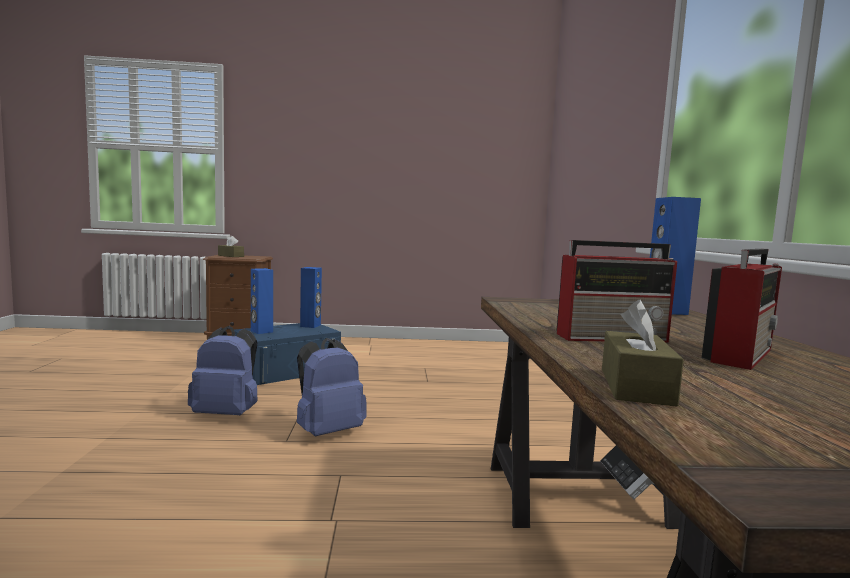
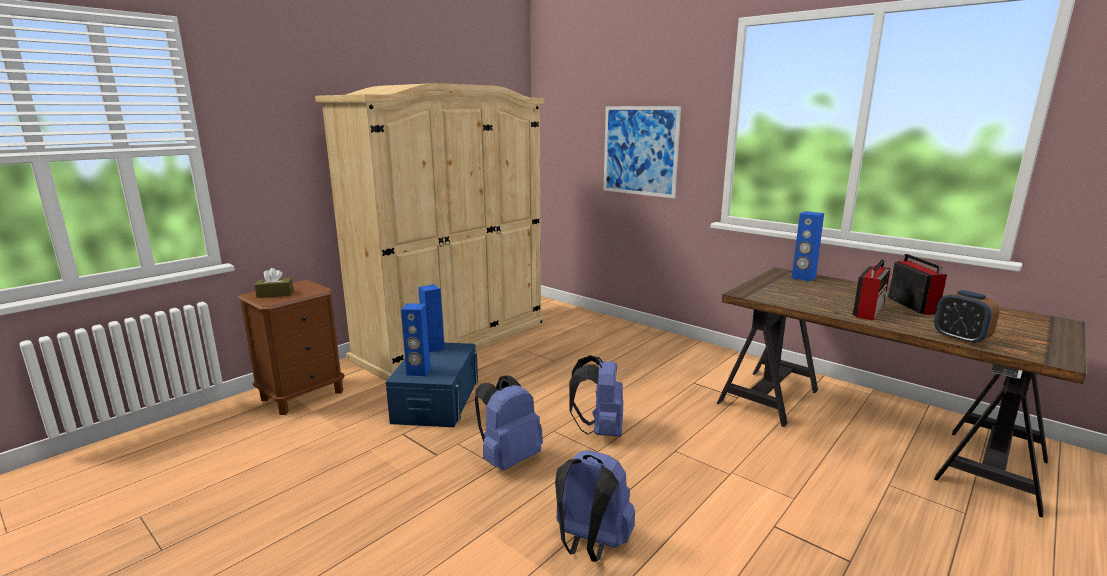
camera: 45 degrees left, 10 degrees up
(110, 483) = (590, 545): none -> blue backpack
(393, 347) = (453, 339): none -> beige wardrobe
(602, 165) = (640, 151): none -> picture
(635, 386) = (960, 338): brown tissue box -> alarm clock

